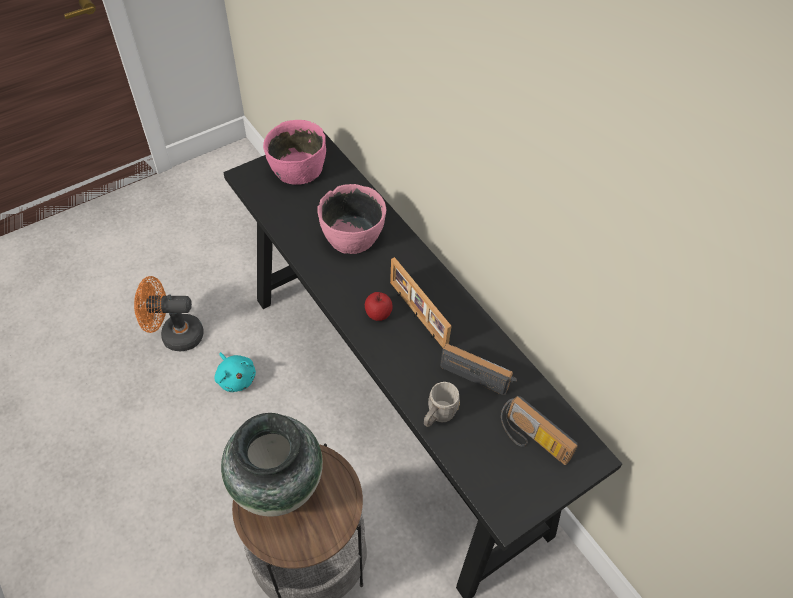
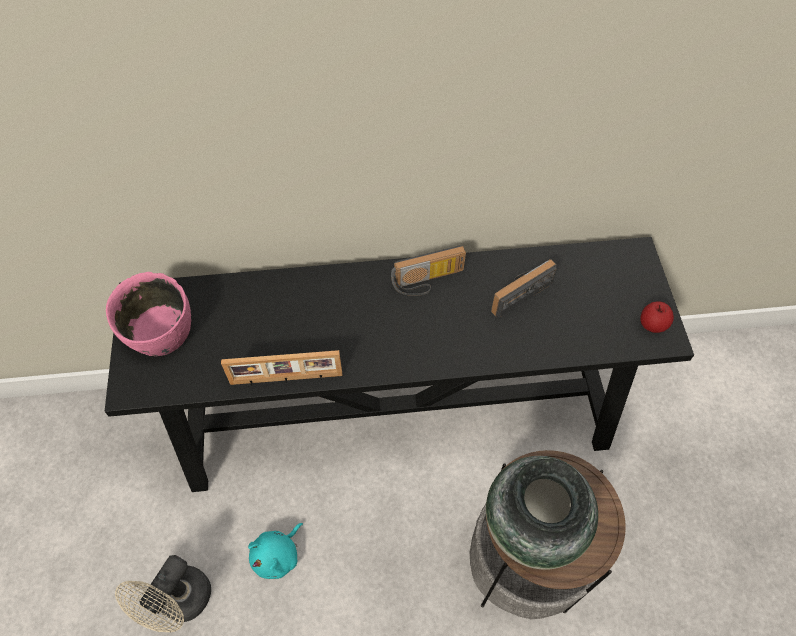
camera: 60 degrees left, 5 degrees up
(175, 335) = (179, 603): orange fan -> beige fan
(236, 377) = (278, 555): turquoise plush toy -> turquoise plush toy turned 135 degrees clockwise
(353, 236) = (294, 319): pink bowl -> none
(378, 313) = (407, 341): apple -> apple (652, 324)
(417, 315) = (428, 309): picture frame -> picture frame (286, 379)
(438, 416) = (548, 344): grey mug -> none
(531, 440) = (604, 286): radio -> radio (428, 282)

